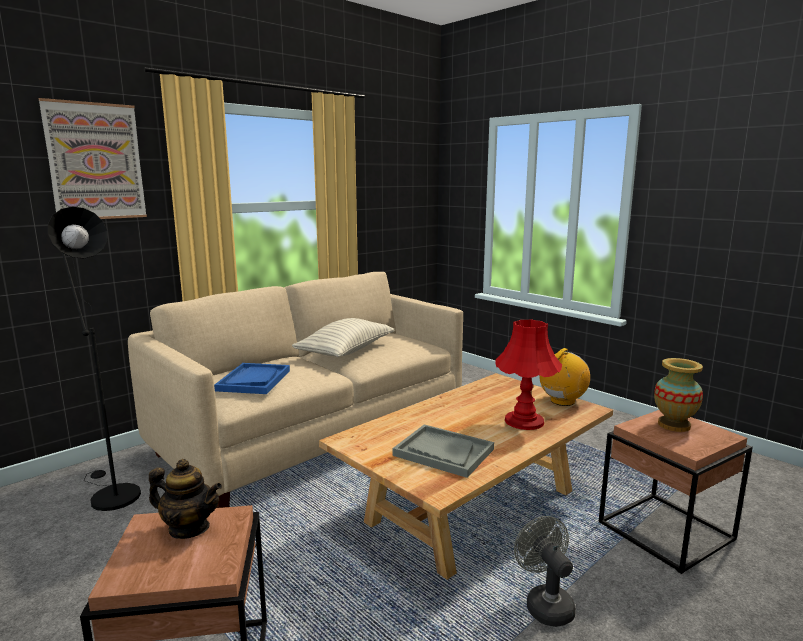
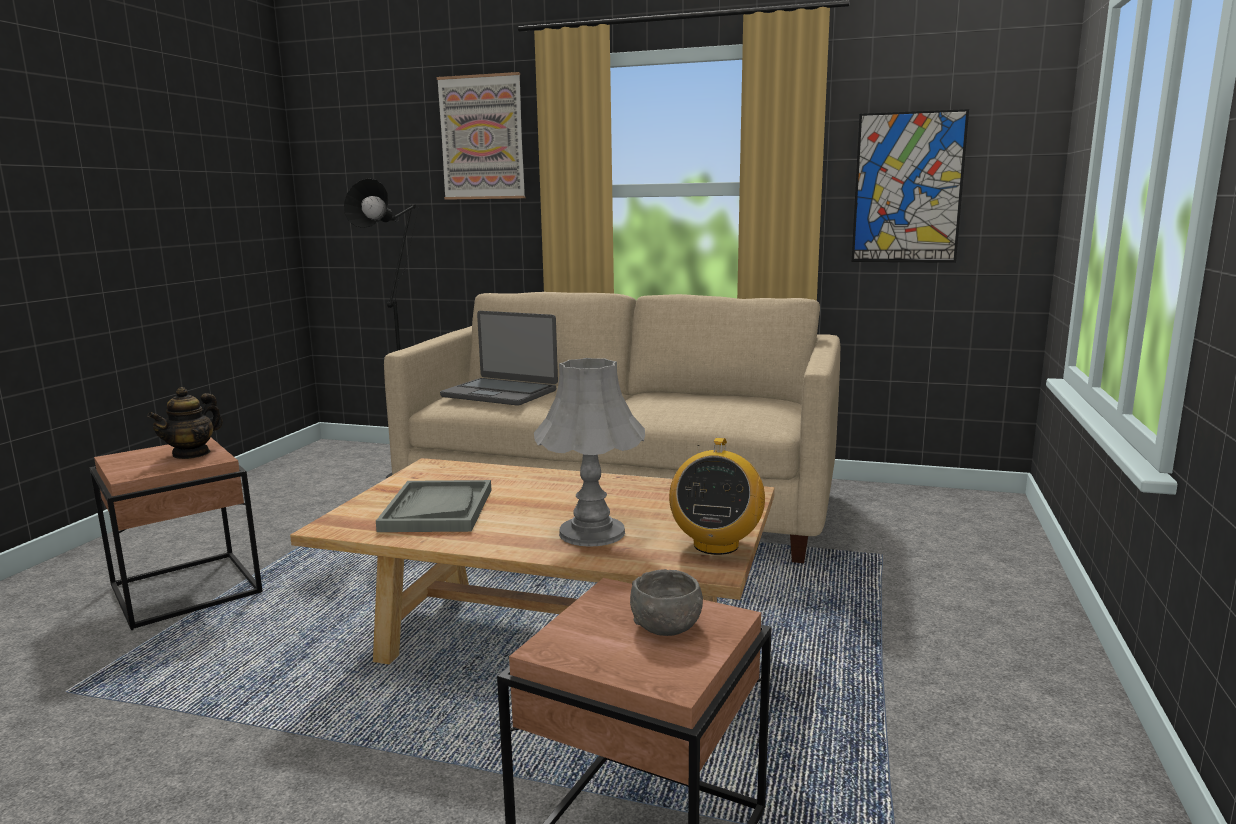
camera: 60 degrees right, 0 degrees up
(189, 528) = (192, 454): teapot -> teapot turned 45 degrees clockwise
(254, 380) = (500, 393): blue tray -> laptop
(346, 352) = (659, 400): pillow -> none
(385, 203) = (907, 188): none -> picture
(524, 421) = (592, 533): red table lamp -> grey table lamp
(545, 603) = (359, 742): grey fan -> none
(562, 401) = (715, 545): radio -> radio turned 90 degrees clockwise
(674, 425) = (666, 625): vase -> grey bowl

